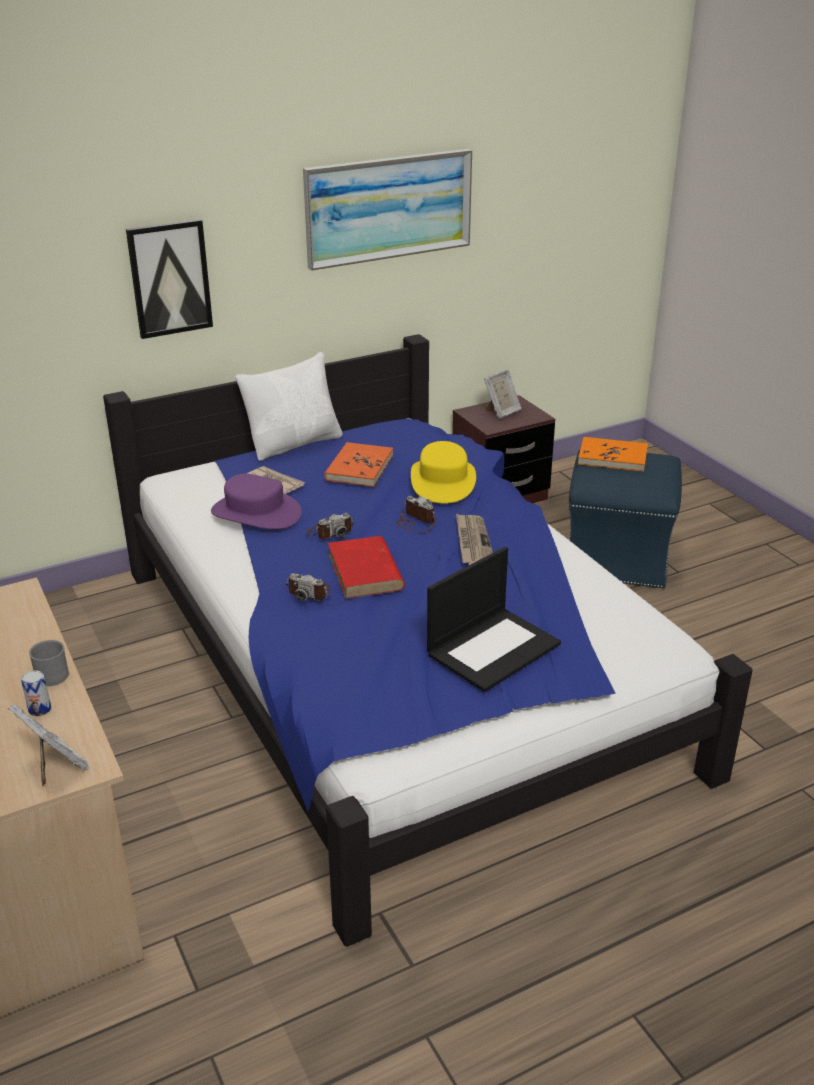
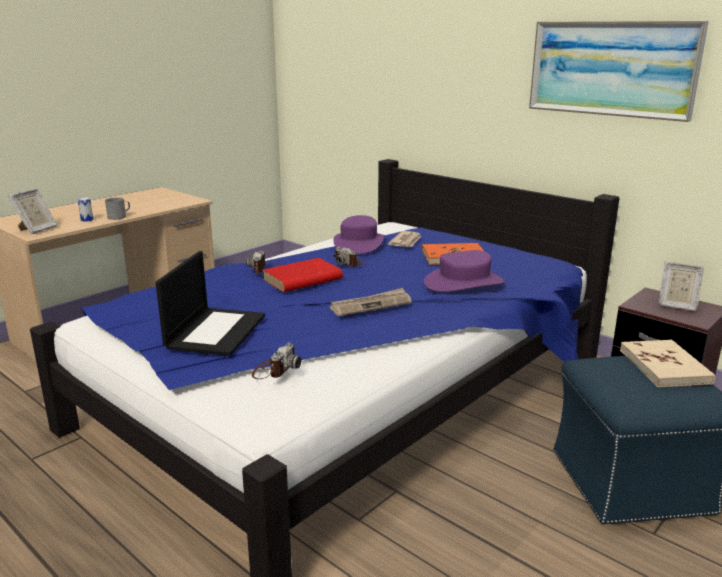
camera: 70 degrees right, 10 degrees down
(169, 278) = (438, 91): picture -> none
(294, 444) = (471, 238): white pillow -> none
(415, 522) = (391, 285): camera -> camera (275, 369)
(443, 481) = (464, 283): yellow hat -> purple hat
(493, 648) = (216, 331): laptop -> laptop turned 105 degrees counterclockwise
(612, 457) = (664, 366): orange book -> beige book

